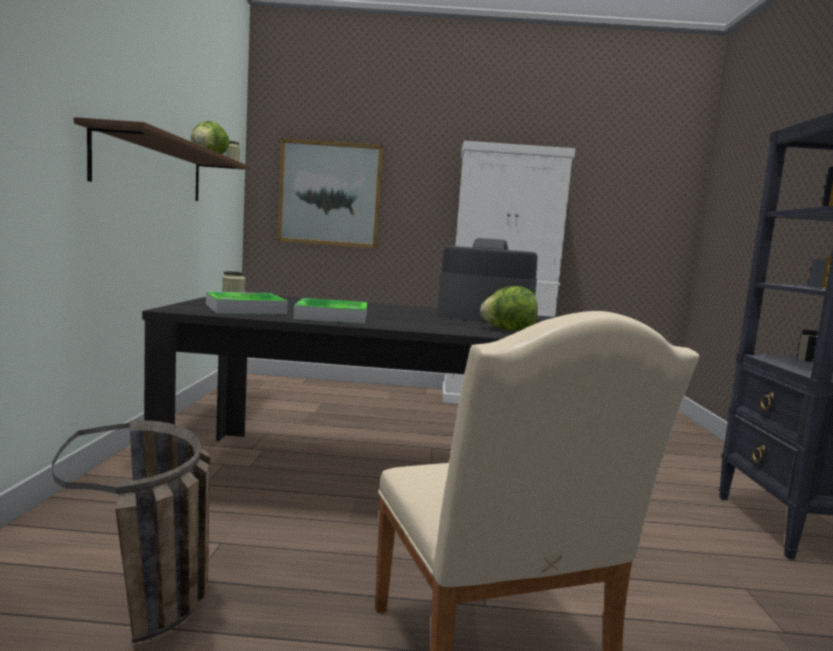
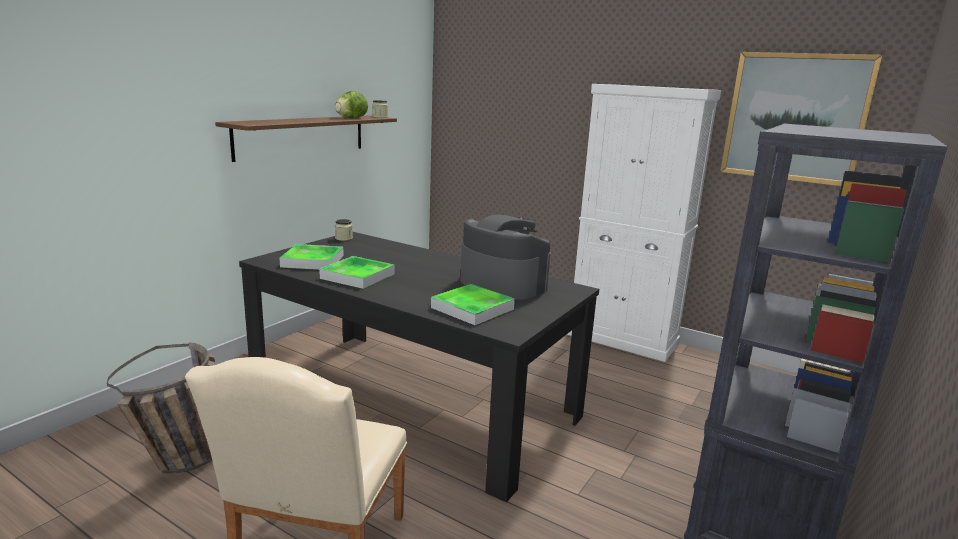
camera: 30 degrees right, 10 degrees up
(330, 194) = (495, 128): picture -> picture (795, 117)
(508, 330) = (472, 308): lettuce -> tray

